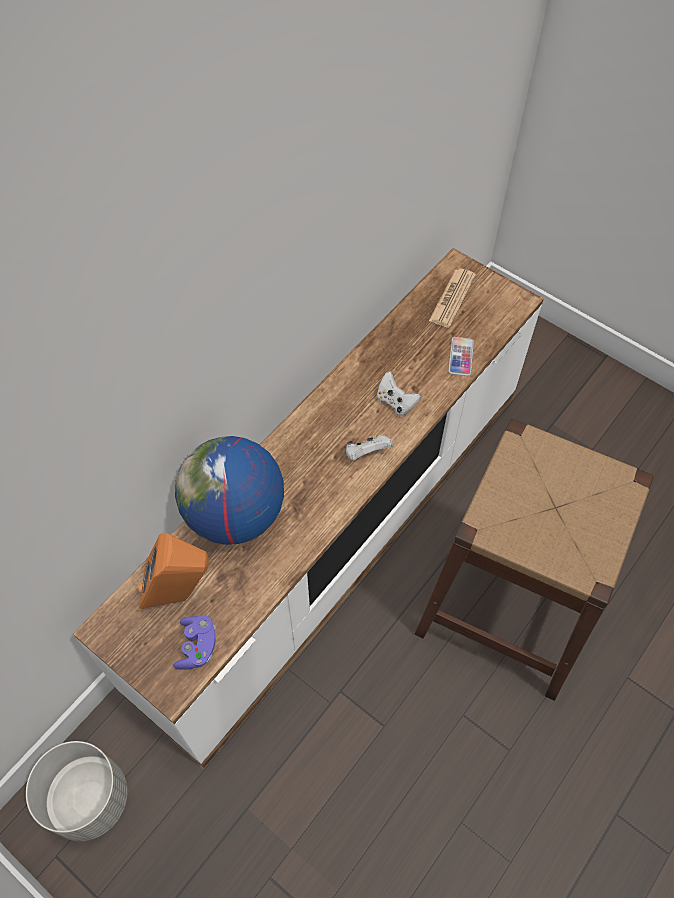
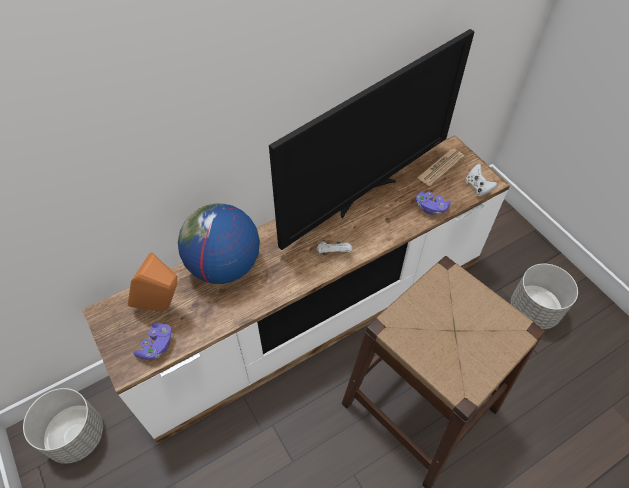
camera: 20 degrees right, 5 degrees down
(372, 363) = (364, 194): none -> television
(396, 402) = (370, 225): white game controller -> white game controller (478, 187)
(461, 357) = (430, 208): phone -> purple game controller
(600, 440) = (534, 310): none -> grey planter

